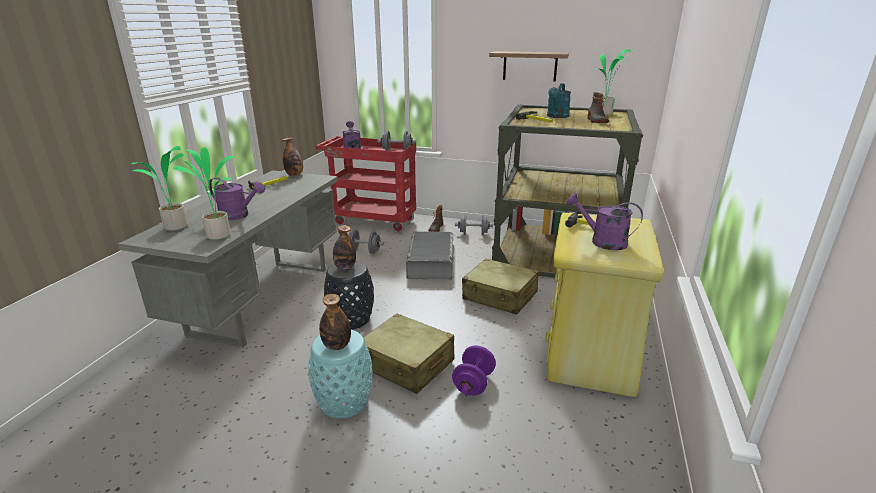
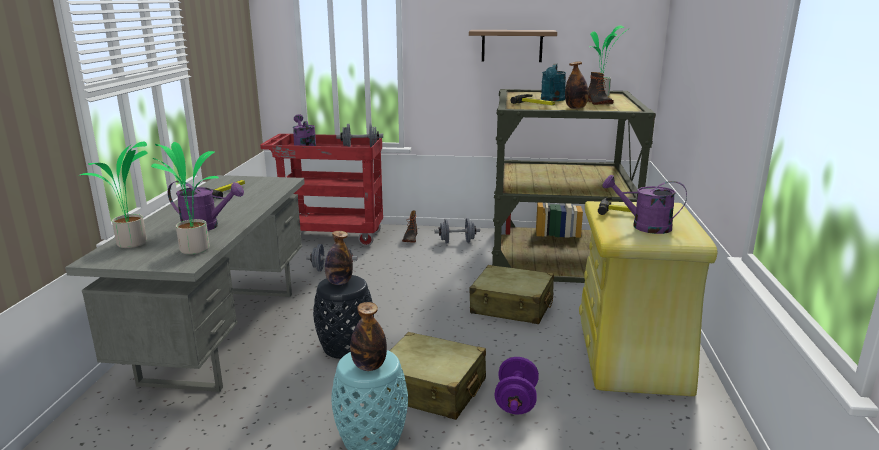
camera: 10 degrees left, 5 degrees down
(294, 175) = (249, 179): bottle -> bottle (575, 108)
(430, 262) = (418, 276): grey storage box -> none

